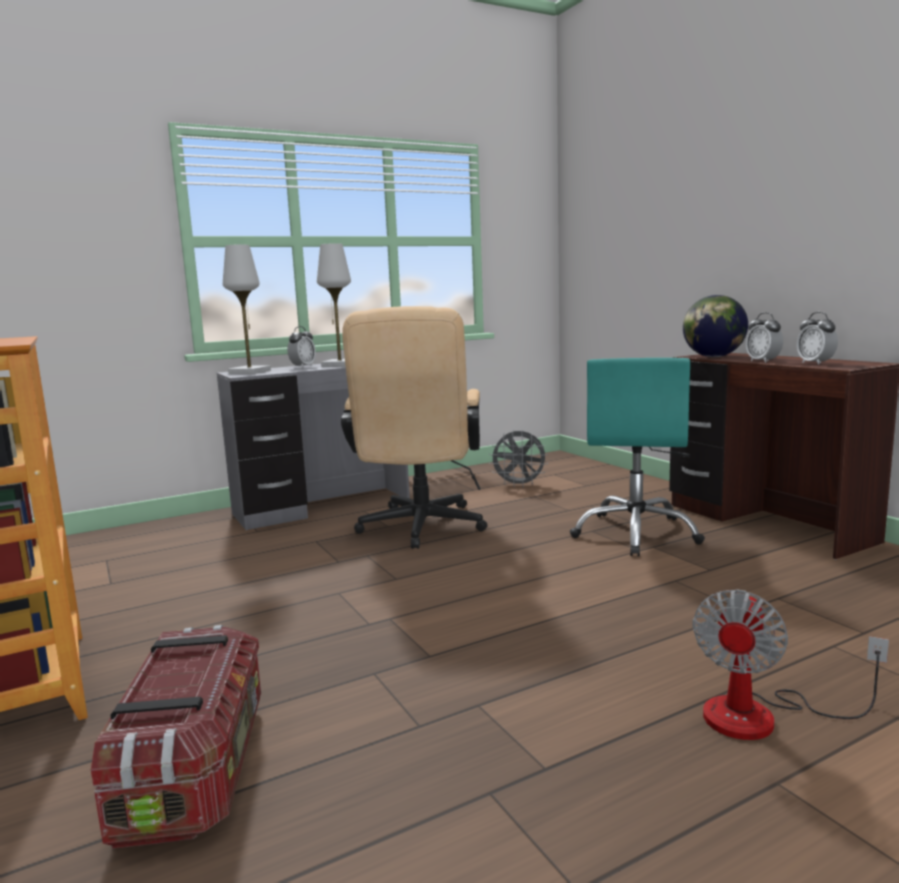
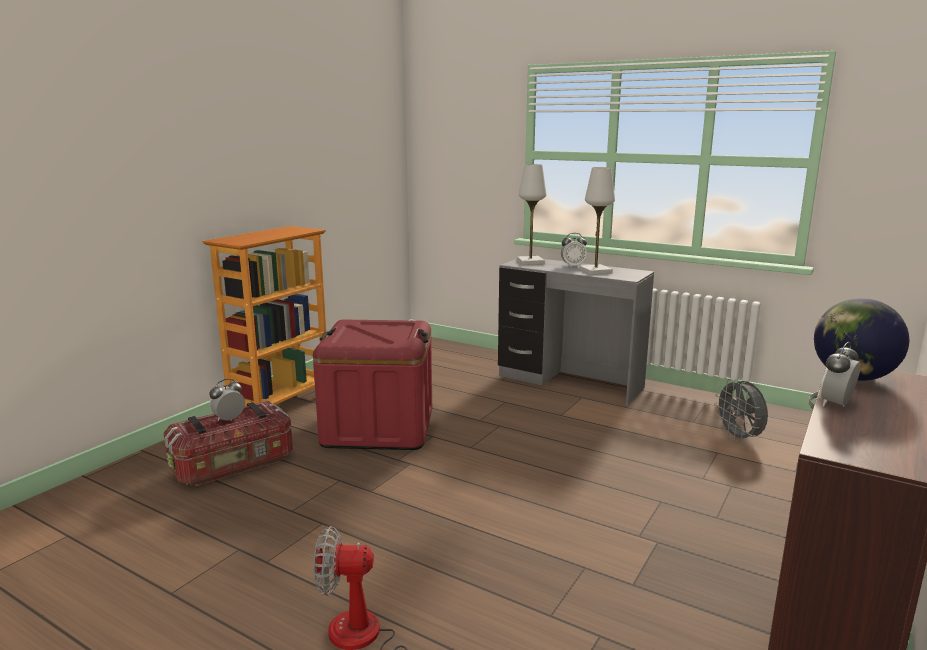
camera: 60 degrees right, 5 degrees up
(260, 620) = (378, 427): none -> red storage box
(420, 529) = (568, 428): beige office chair -> none
(636, 533) = (683, 526): turquoise office chair -> none
(815, 363) = (854, 432): alarm clock -> alarm clock (229, 419)

